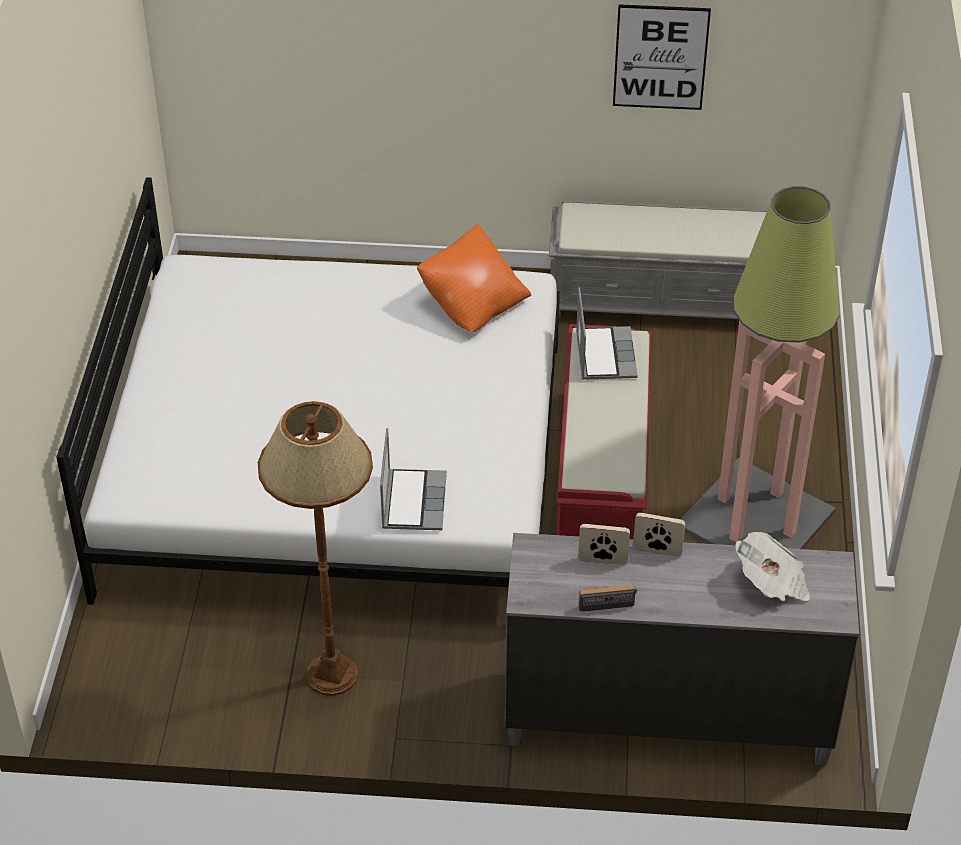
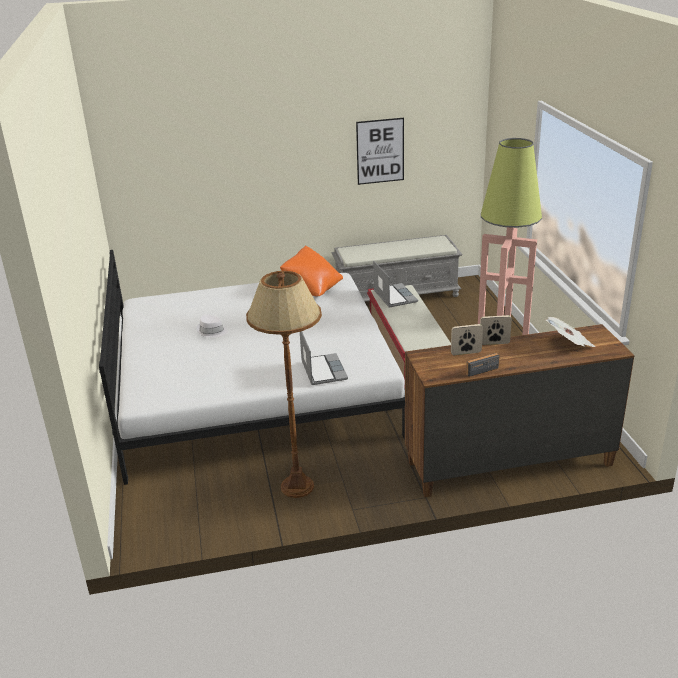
camera: 15 degrees left, 15 degrees down
(274, 370) = (212, 331): none -> white hat
(666, 716) = (508, 463): grey dresser -> brown dresser

